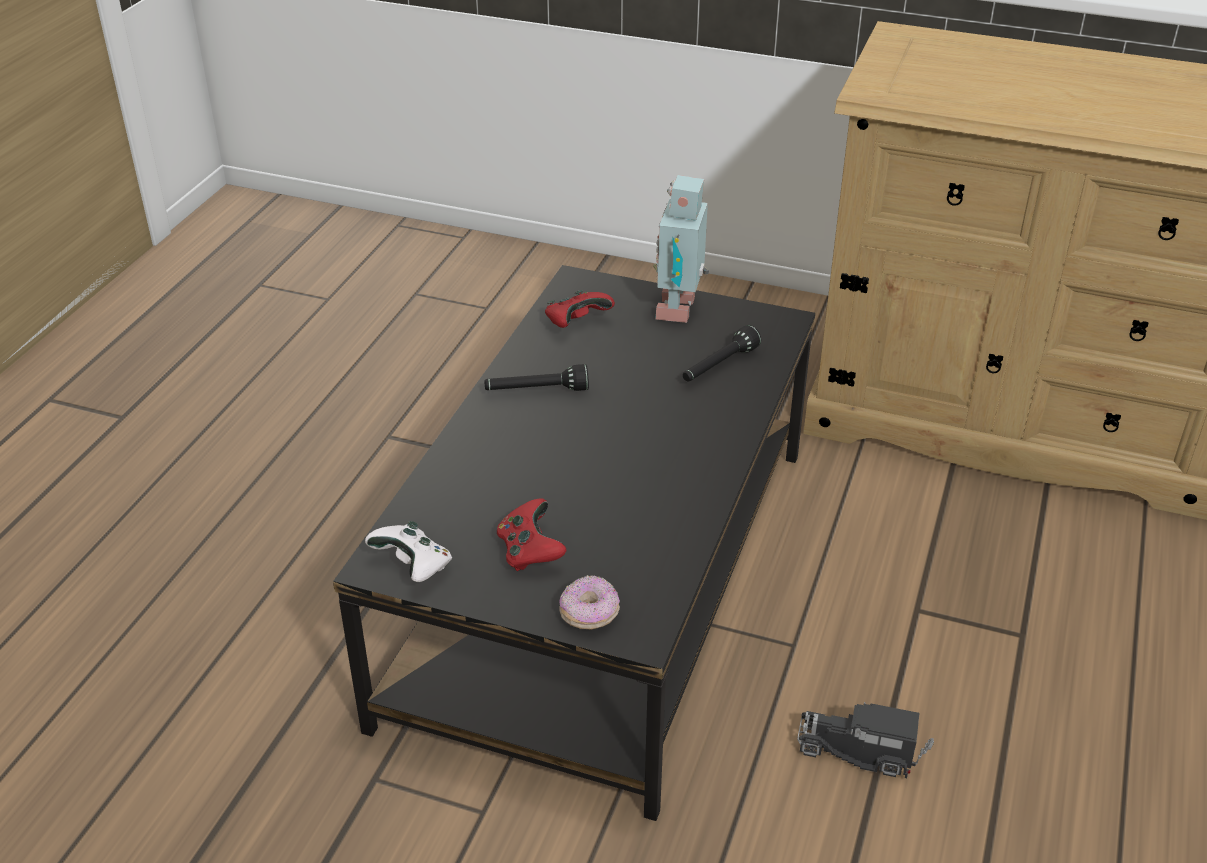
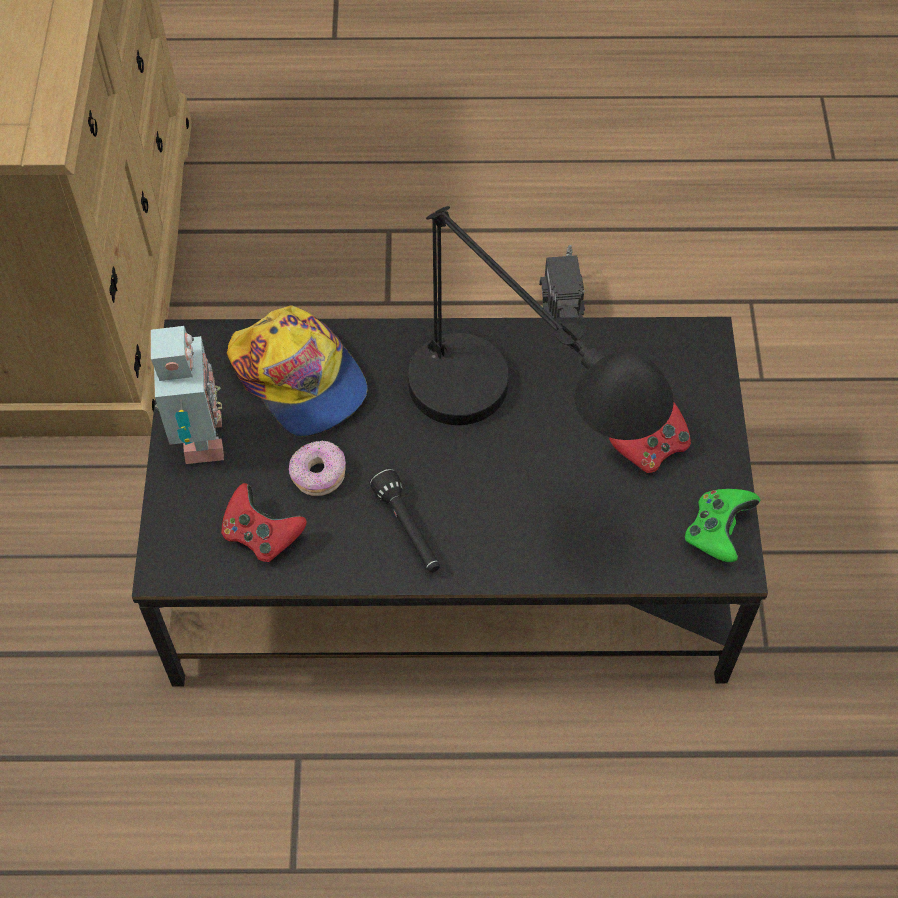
camera: 110 degrees left, 20 degrees up
(414, 567) = (717, 532): white game controller -> green game controller
(585, 468) = (516, 443): none -> black table lamp
(589, 614) = (701, 380): donut -> donut (318, 475)
(680, 309) = (198, 441): toy robot -> toy robot turned 90 degrees counterclockwise
(719, 366) = (299, 378): black flashlight -> cap

